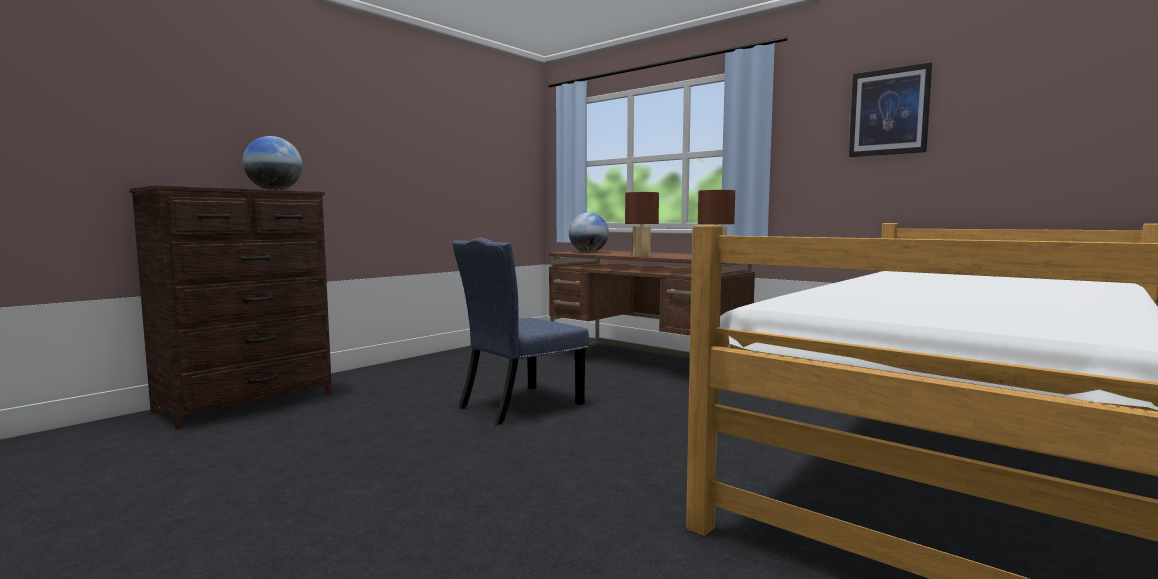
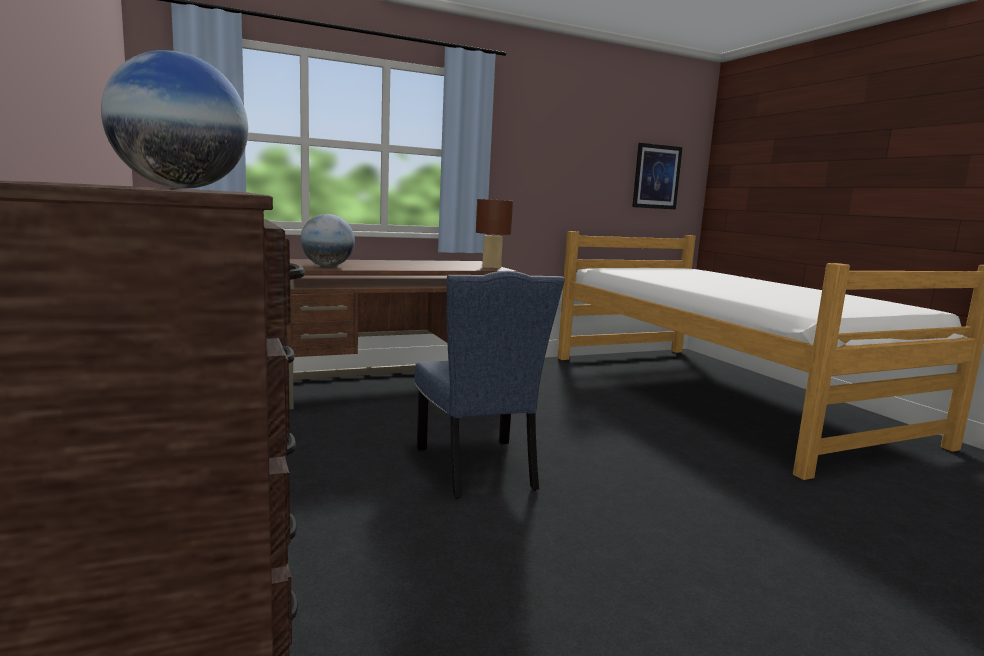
camera: 65 degrees left, 5 degrees up
(641, 255) = (419, 268): brown table lamp -> none
(889, 112) = (567, 141): picture -> picture (656, 177)

